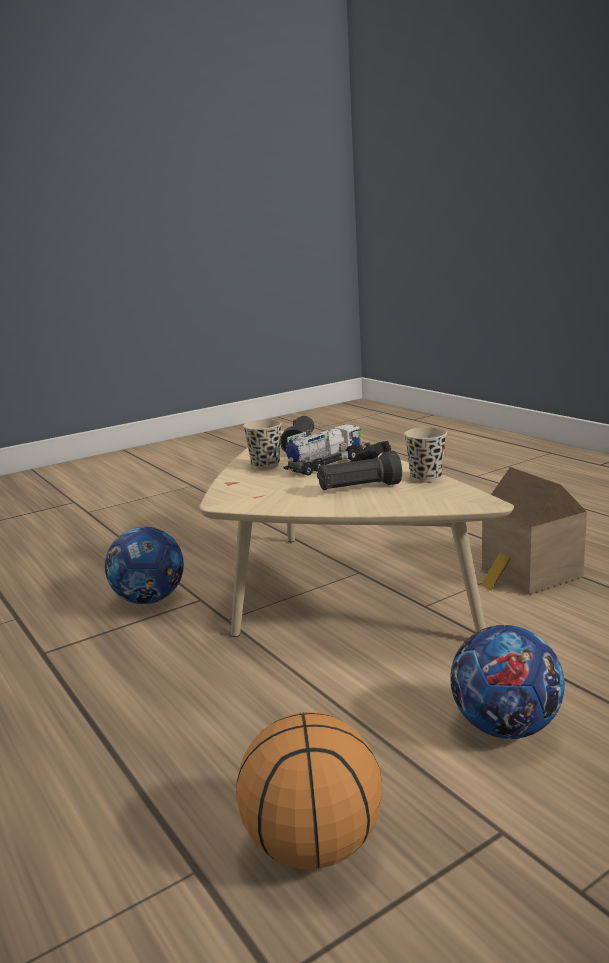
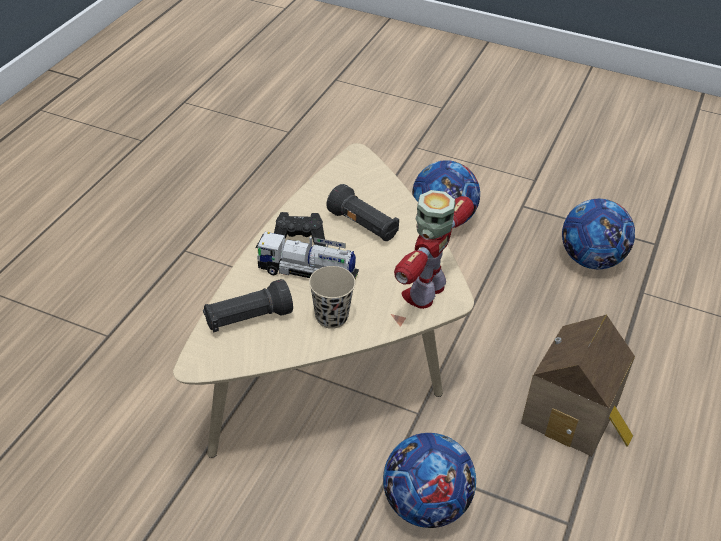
camera: 125 degrees left, 25 degrees up
(244, 495) = (425, 292): none -> toy robot
(312, 847) = (591, 260): basketball -> football
(426, 478) = (313, 197): beige cup -> none
(528, 575) = (221, 249): toy house -> toy house (575, 415)

